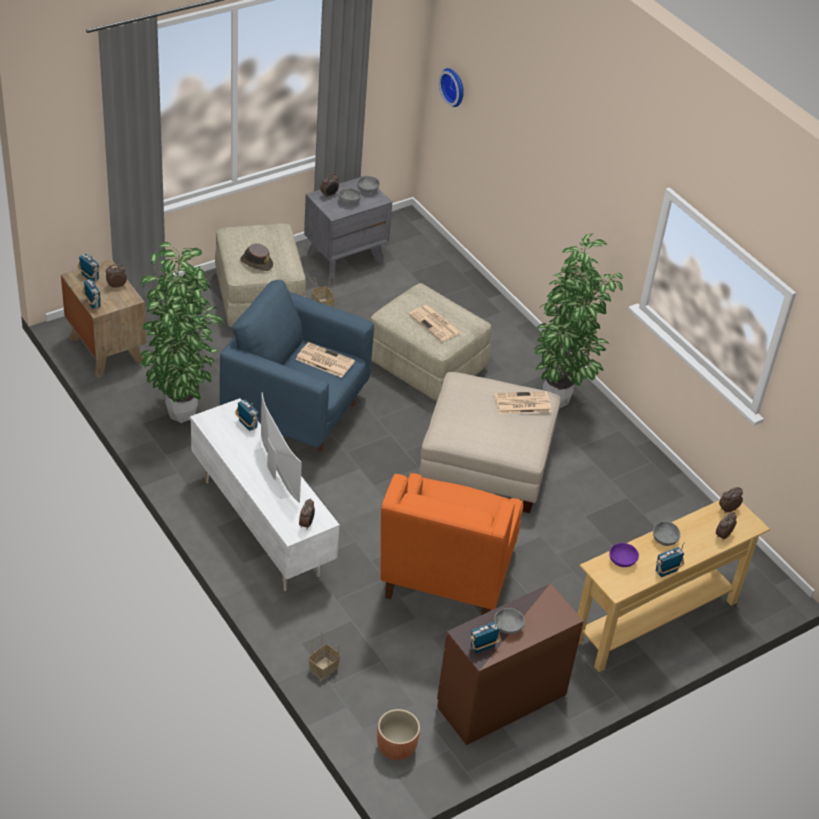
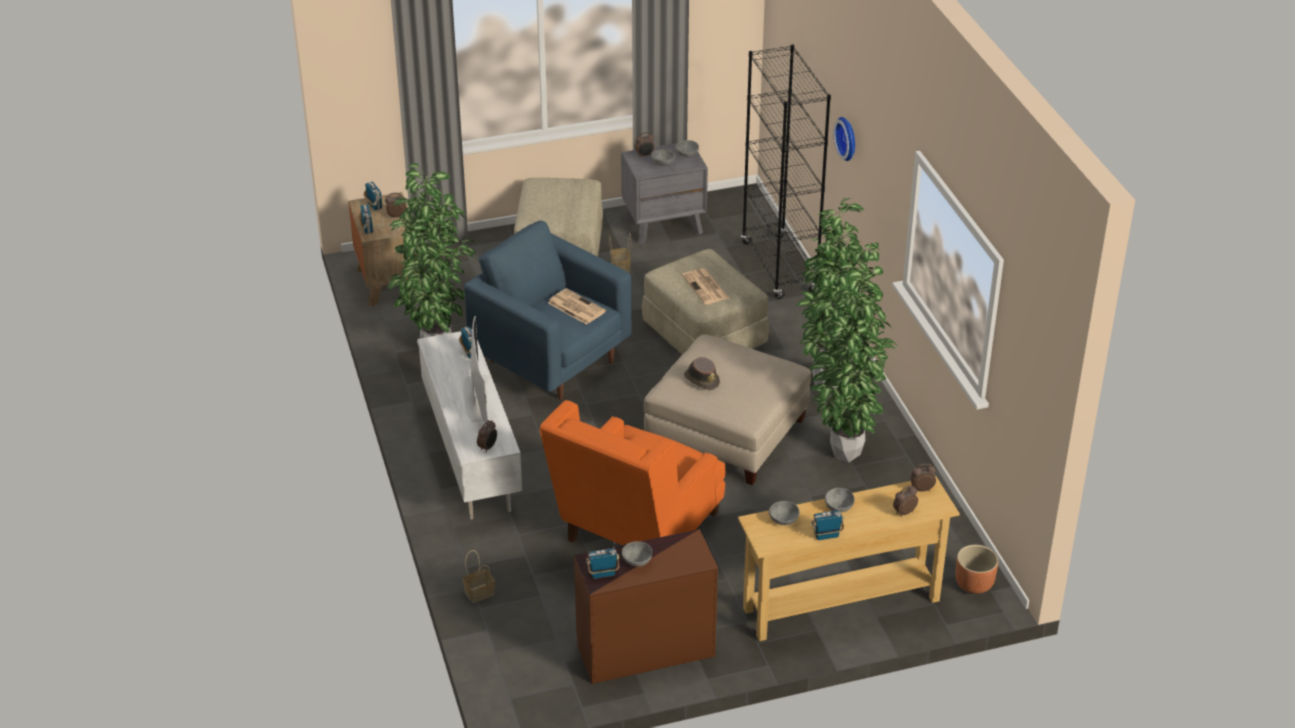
camera: 20 degrees right, 5 degrees down
(256, 262) = (548, 212): brown hat -> brown hat (701, 379)
(396, 748) = (520, 674): brown planter -> brown planter (974, 585)
(454, 86) = (780, 52): wall clock -> wall clock (848, 138)
(466, 288) = (779, 268): none -> black bookcase
(522, 403) = (763, 371): newspaper -> none
(596, 465) = (843, 451): none -> potted plant
(622, 561) = (783, 520): purple bowl -> grey bowl

